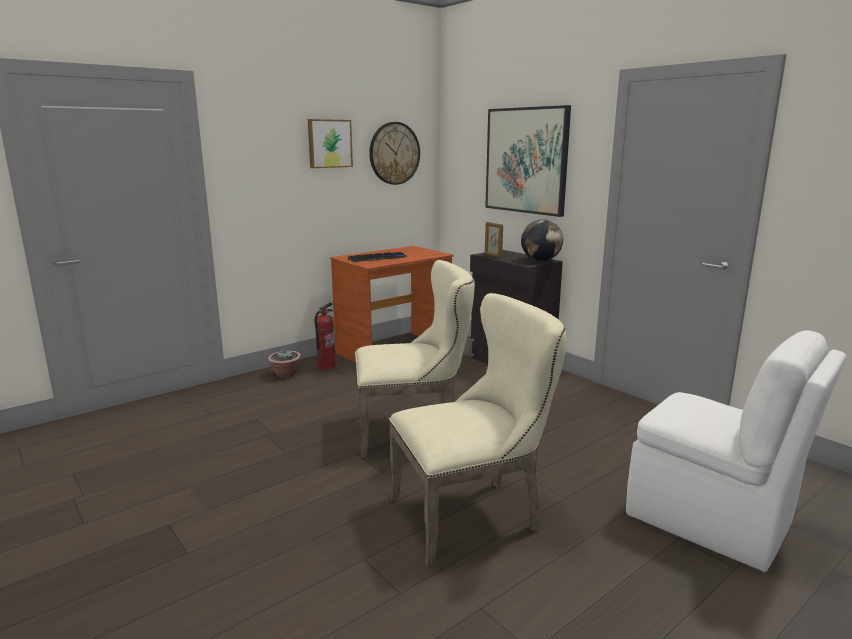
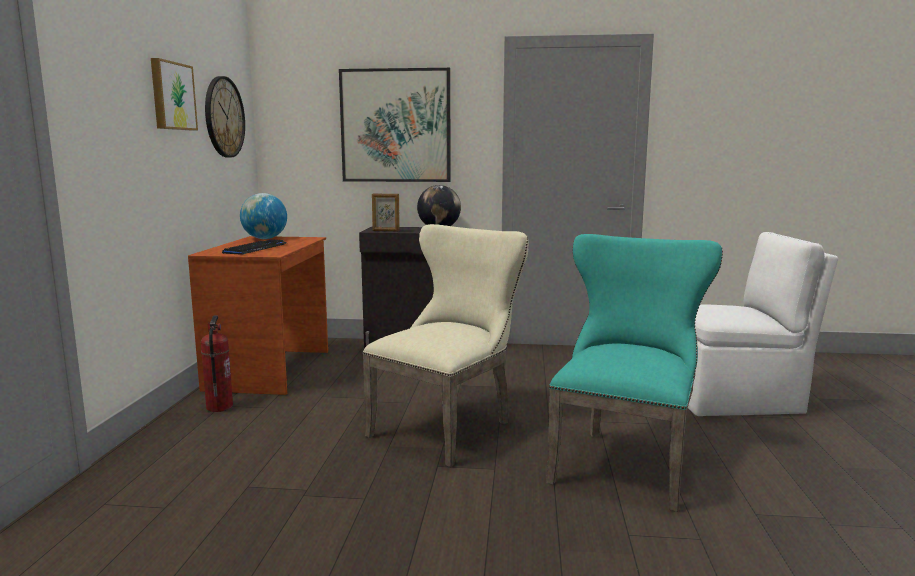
camera: 45 degrees left, 5 degrees down
(285, 375) = (182, 432): potted plant -> none
(411, 250) = (265, 239): none -> globe
(474, 514) = (624, 462): beige chair -> turquoise chair

